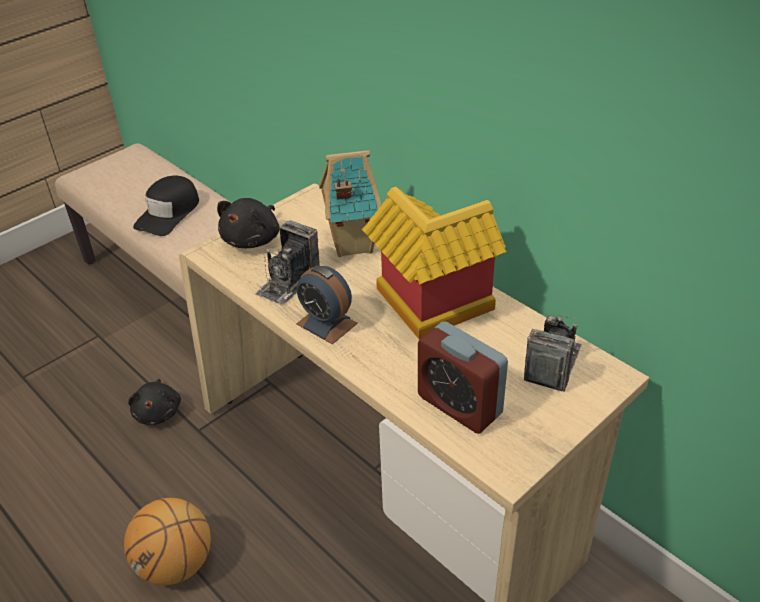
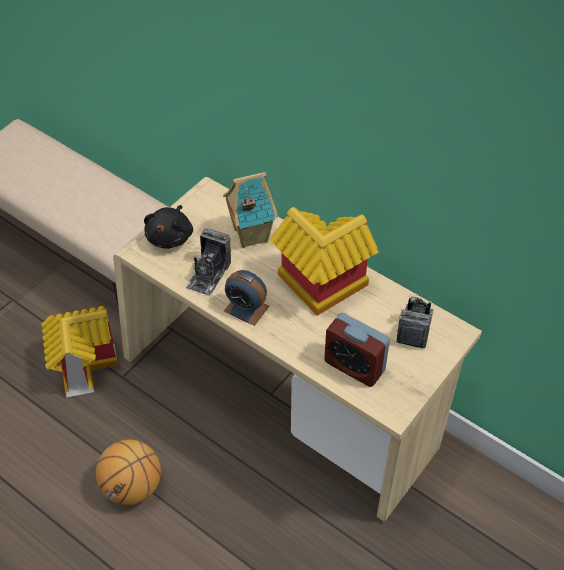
camera: 10 degrees left, 10 degrees up
(158, 412) = (85, 364): black plush toy -> toy house
(169, 213) = (70, 195): black cap -> none

